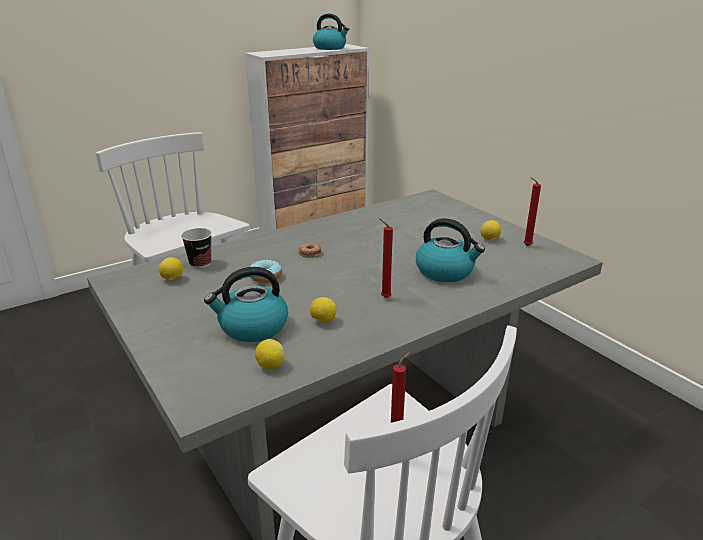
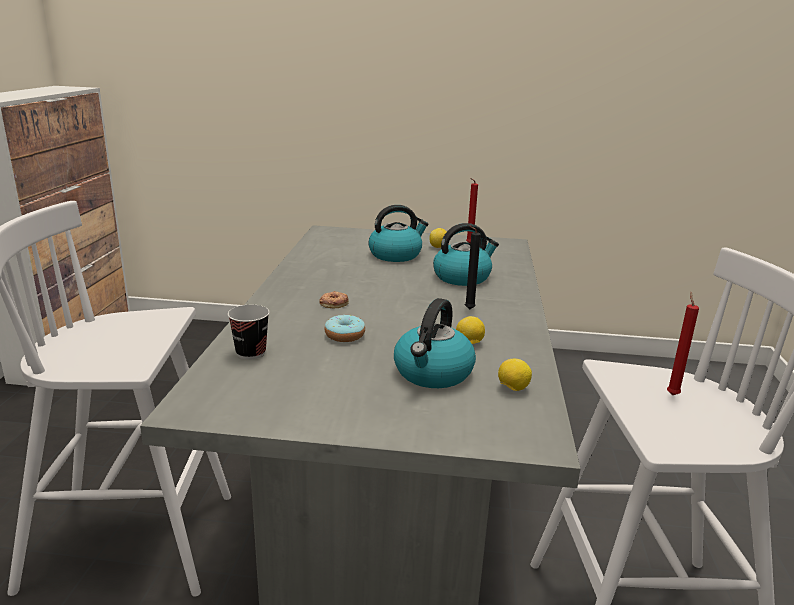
camera: 50 degrees left, 5 degrees down
(172, 279) = (257, 377): lemon -> none
(330, 48) = (52, 89): kettle -> kettle (396, 255)
(384, 297) = (468, 309): red candle -> black candle

